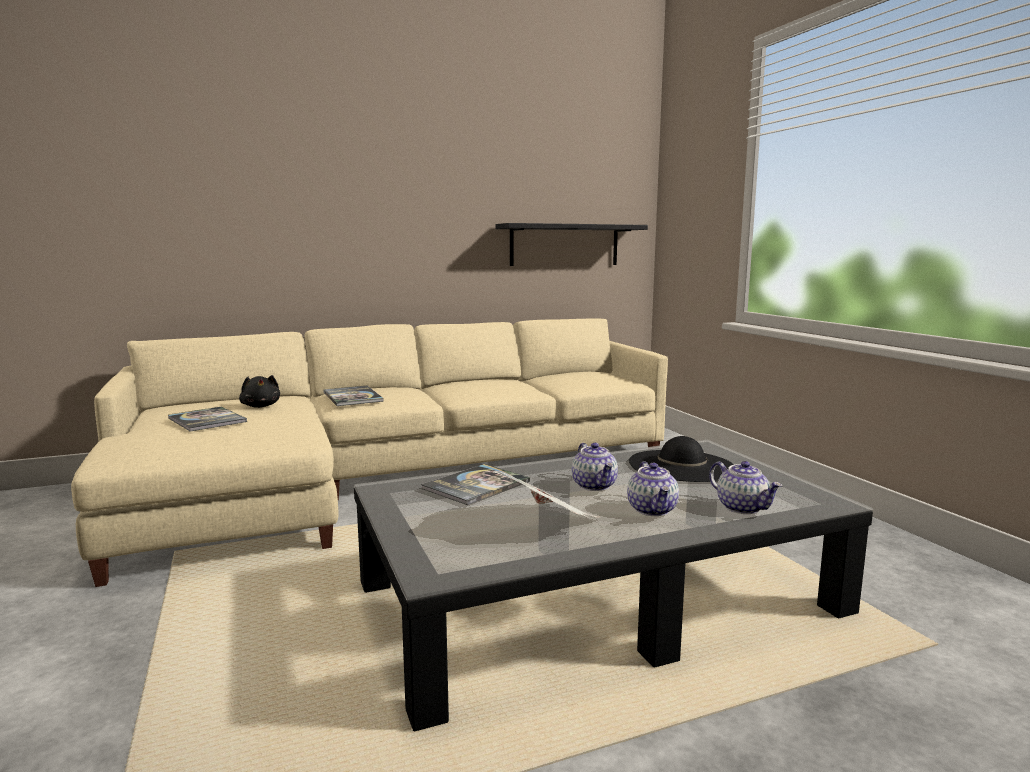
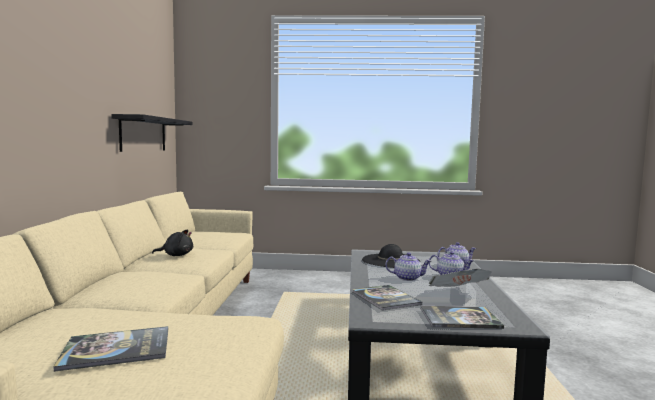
camera: 65 degrees left, 5 degrees down
(261, 406) = (93, 323): black plush toy -> black plush toy (176, 255)
(353, 397) = (132, 288): book -> book (459, 318)

